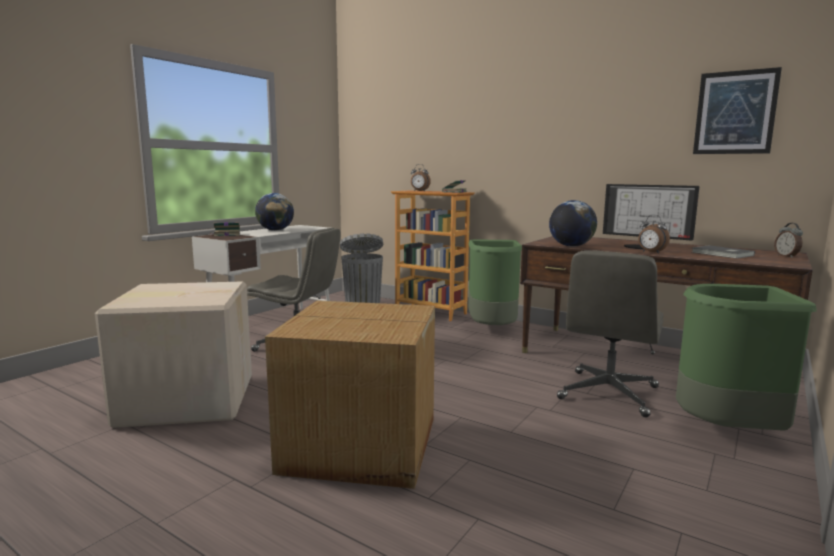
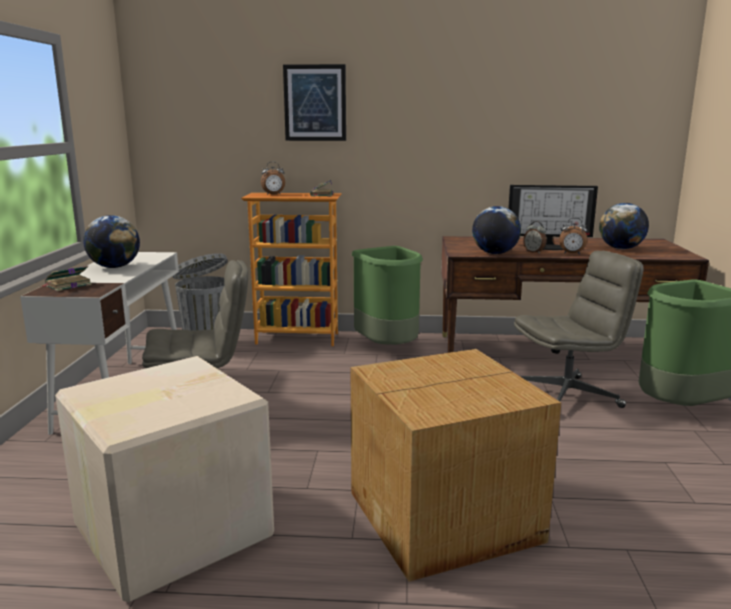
camera: 30 degrees left, 5 degrees up
(608, 393) = (567, 396): grey office chair -> grey office chair turned 105 degrees counterclockwise
(722, 254) = (621, 248): grey book -> globe
(735, 113) = (607, 113): picture -> picture (315, 103)
(786, 256) = (664, 245): alarm clock -> alarm clock (534, 252)

